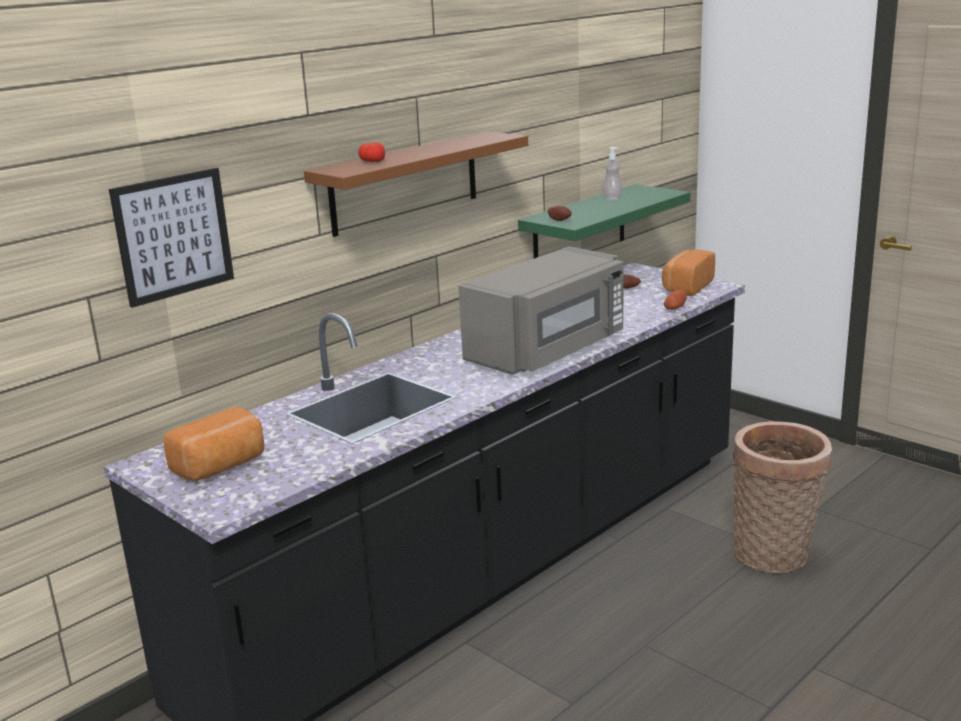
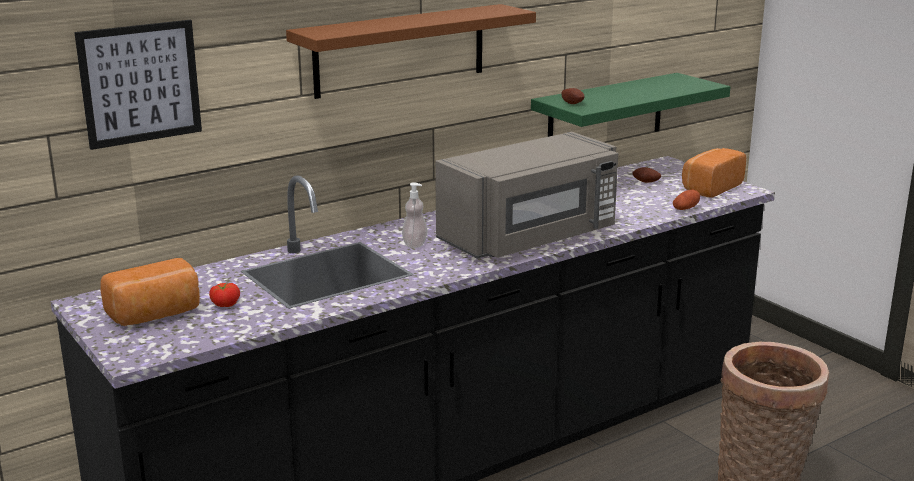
camera: 10 degrees right, 0 degrees up
(372, 162) = (358, 26): tomato -> tomato (224, 304)
(612, 199) = (642, 86): soap dispenser -> soap dispenser (415, 244)

